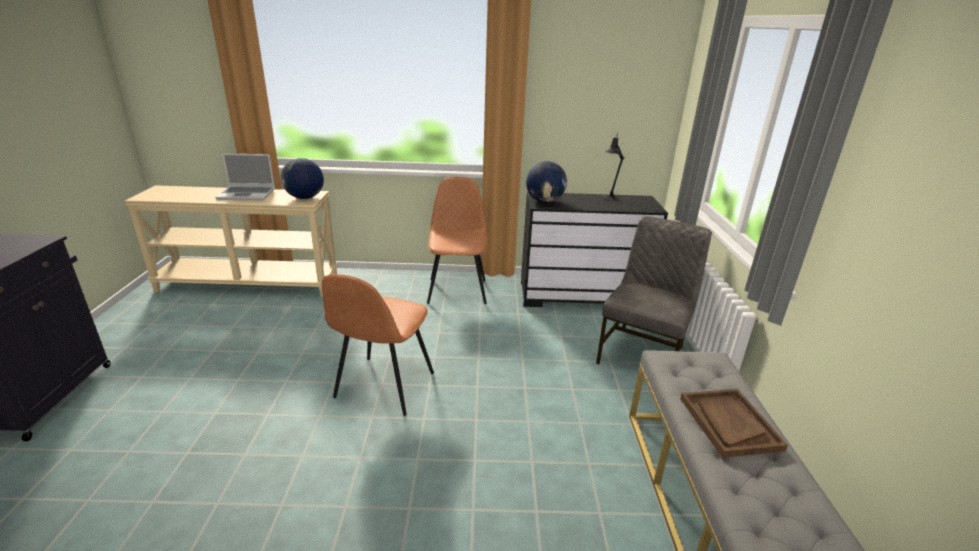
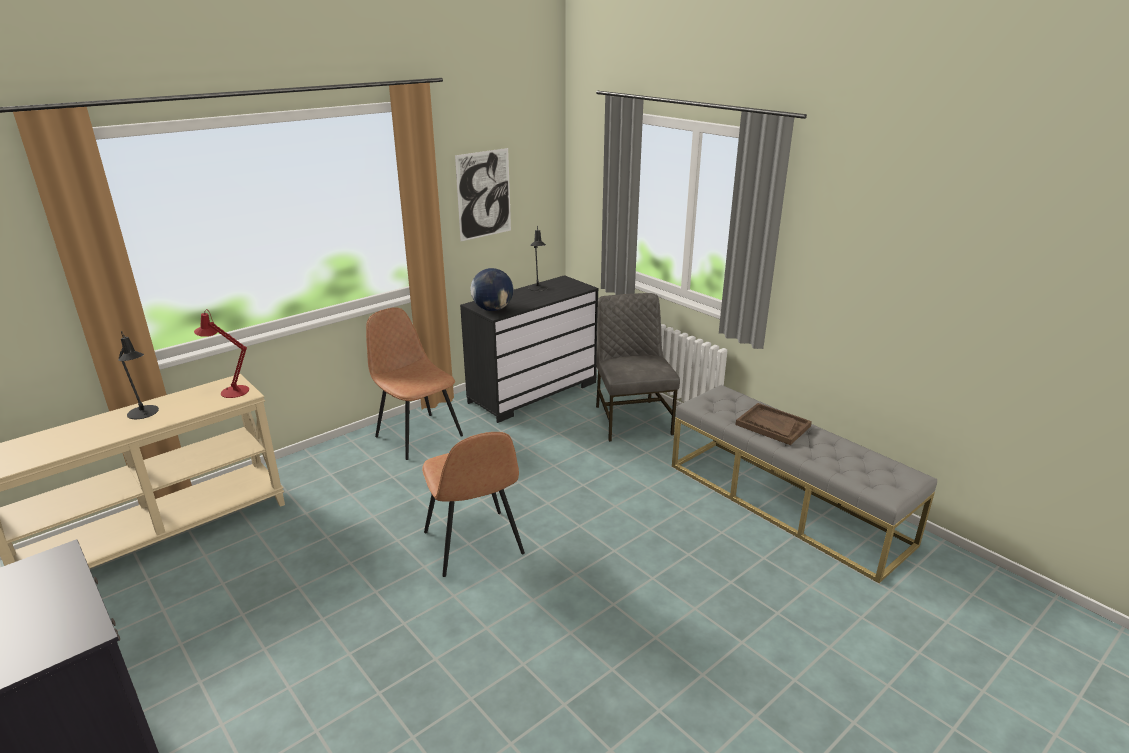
camera: 40 degrees left, 0 degrees up
(247, 194) = (144, 413): laptop -> black table lamp
(305, 198) = (231, 391): globe -> red table lamp
(582, 96) = (484, 194): none -> picture

